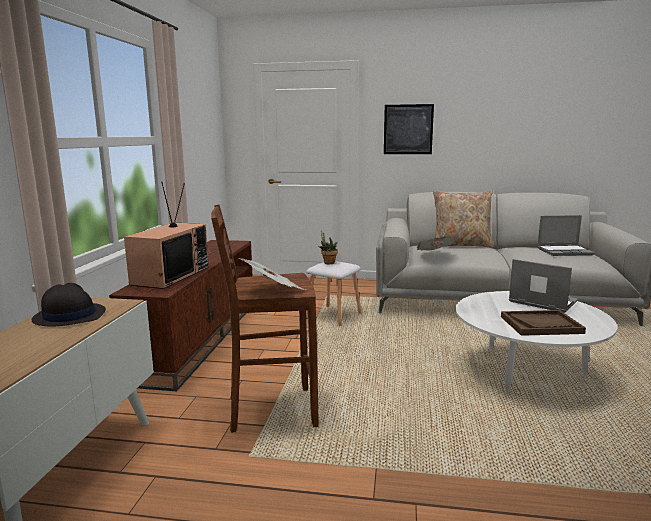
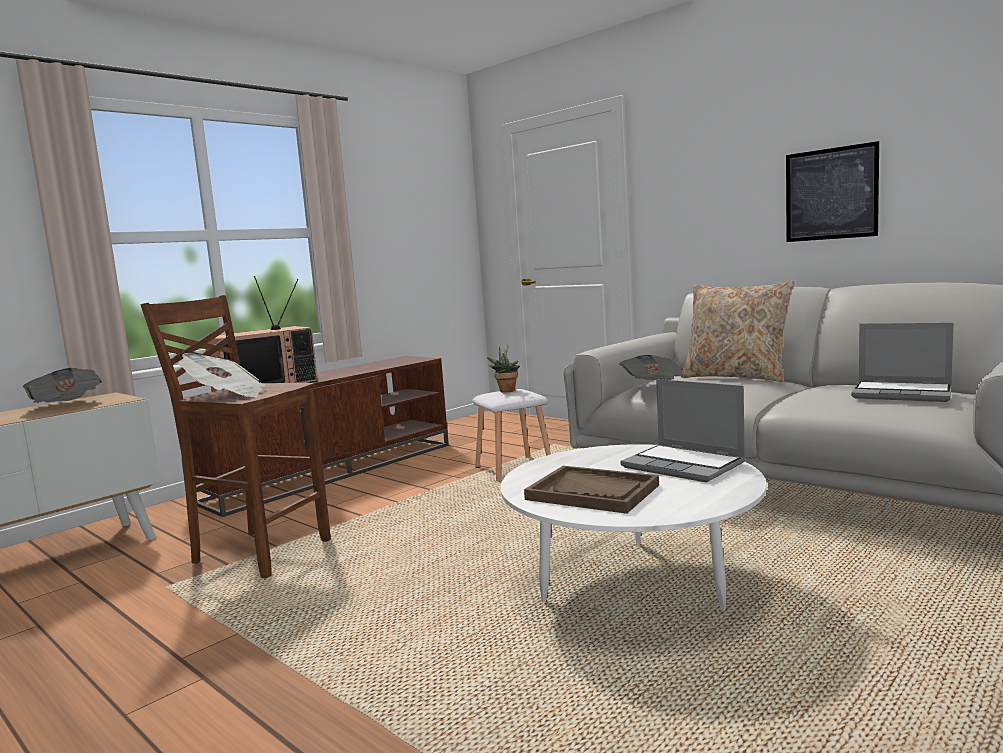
camera: 35 degrees right, 5 degrees down
(69, 316) = (67, 405): black hat -> newspaper
(408, 129) = (695, 190): picture -> picture (831, 194)
(541, 302) = (685, 465): laptop -> laptop turned 150 degrees clockwise

